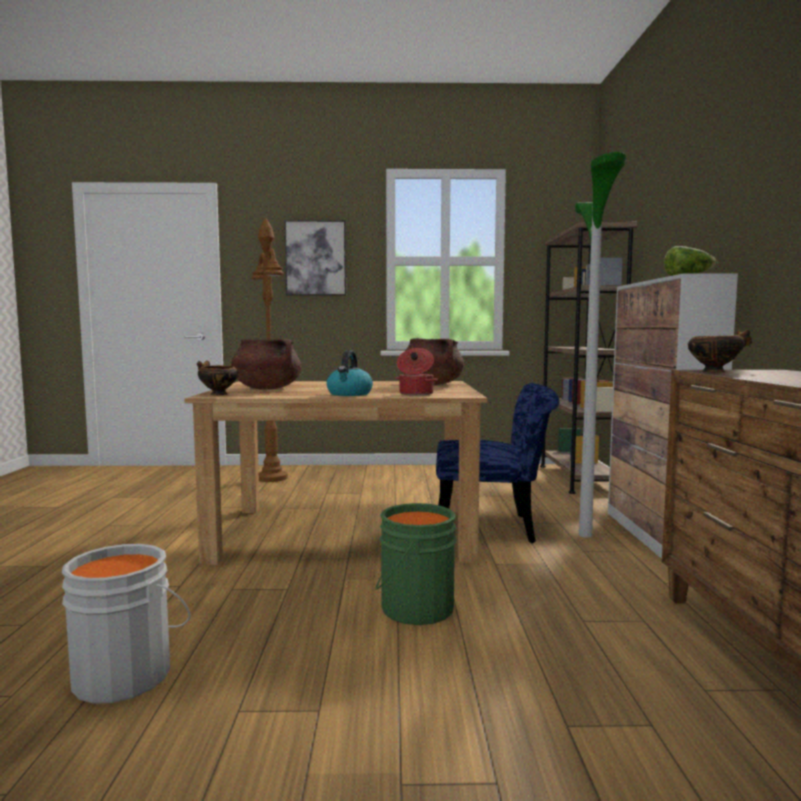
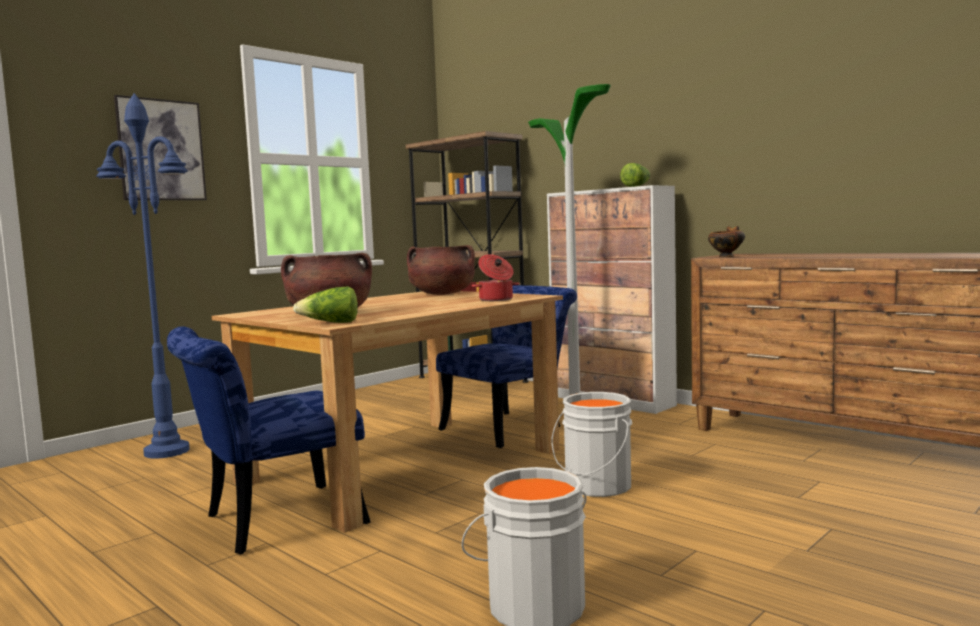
camera: 45 degrees left, 0 degrees up
(193, 541) = (270, 522): none -> blue chair
(217, 394) = (330, 323): bowl -> lettuce
(271, 478) = (166, 451): brown floor lamp -> blue floor lamp
(349, 394) = (447, 306): kettle -> none
(413, 608) = (595, 486): green bucket -> grey bucket

